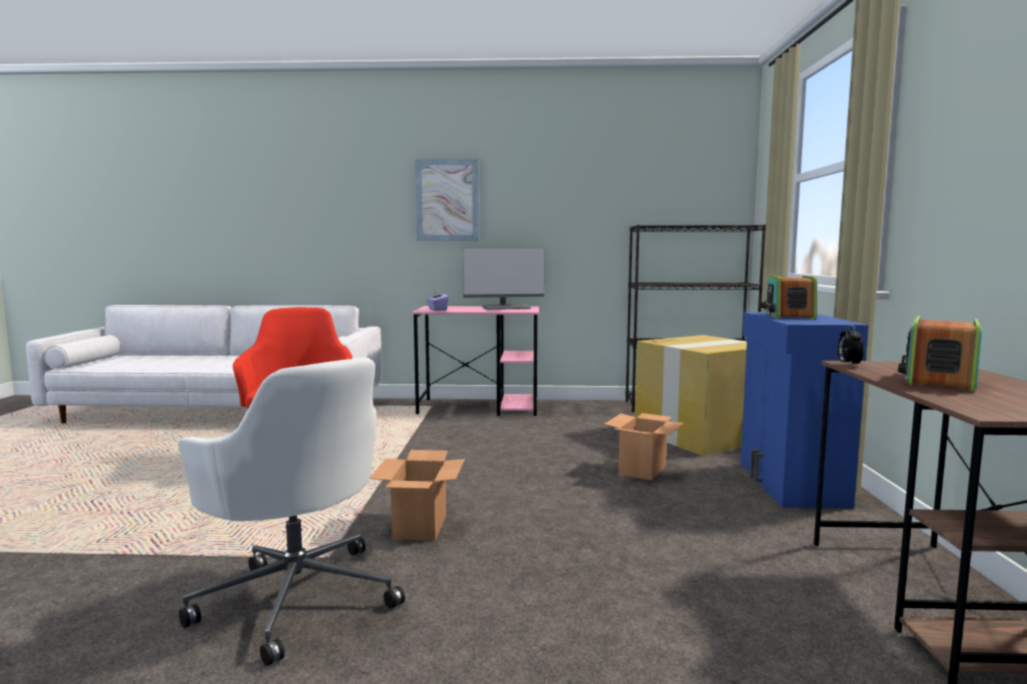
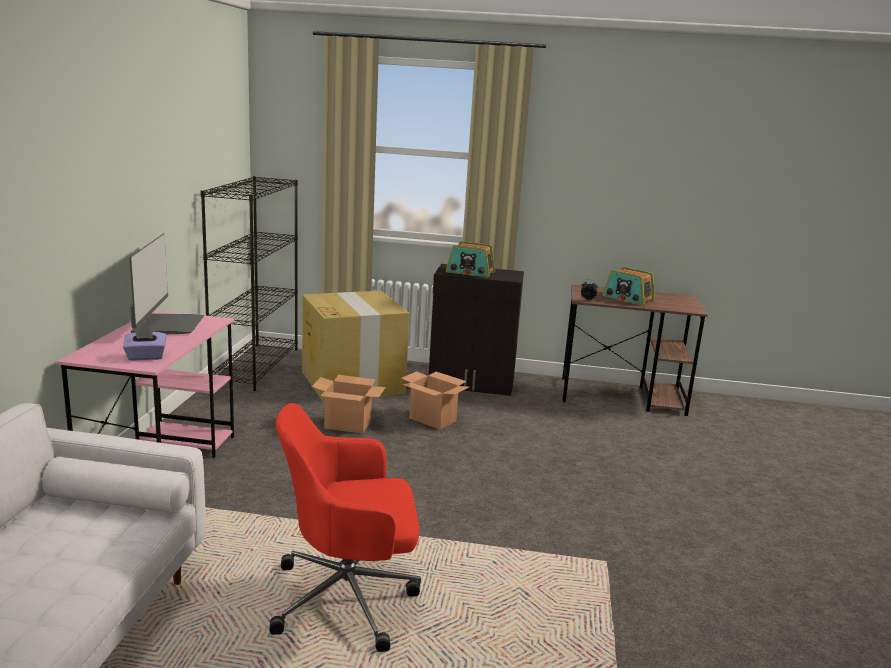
camera: 85 degrees left, 10 degrees up
(297, 596) = (665, 572): white office chair -> none
(420, 527) = (544, 520): cardboard box -> cardboard box (348, 425)
(447, 200) = (59, 183): picture -> none
(790, 484) = (472, 383): blue cabinet -> black cabinet

